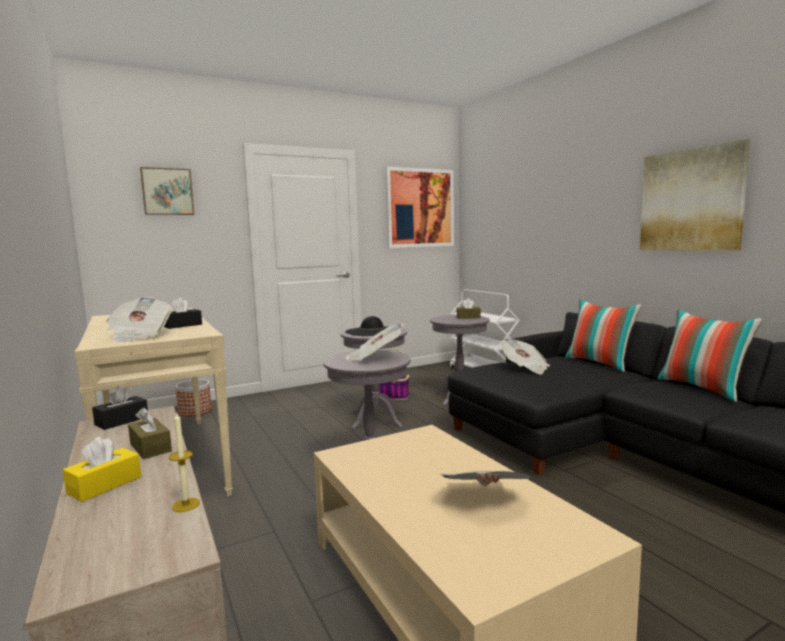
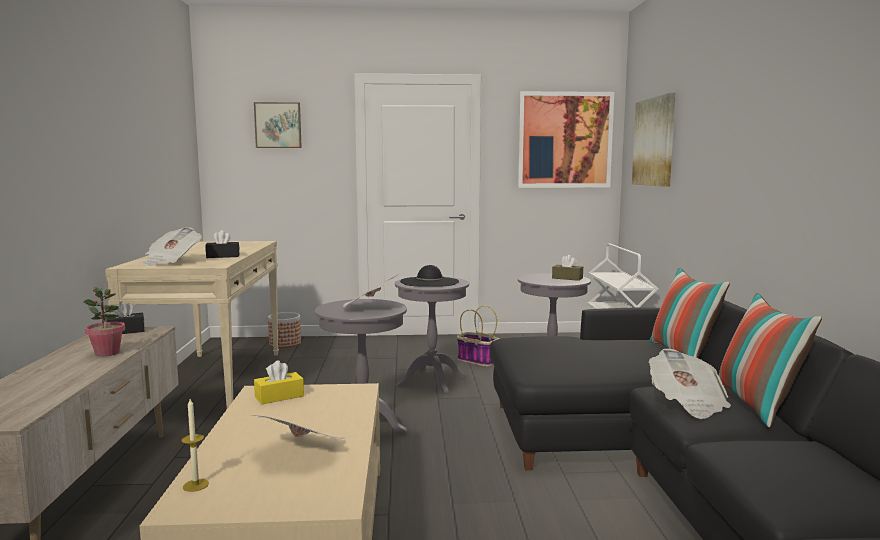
camera: 25 degrees right, 0 degrees up
(104, 485) = (43, 371): yellow tissue box -> yellow tissue box (279, 396)
(150, 447) = (107, 353): brown tissue box -> potted plant
(186, 505) = (60, 394): candle -> candle (195, 485)
(525, 368) = (572, 346): newspaper -> newspaper (687, 403)
(691, 200) = (813, 141): picture -> picture (654, 142)

